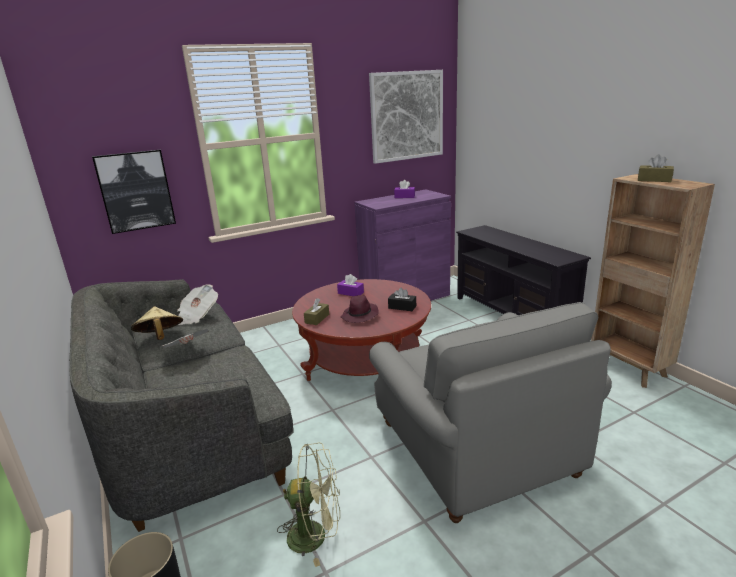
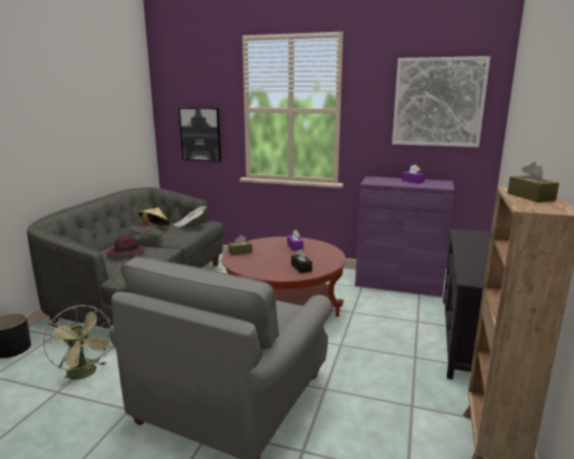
camera: 45 degrees right, 5 degrees down
(360, 316) = (264, 261): purple hat -> purple hat (126, 253)

